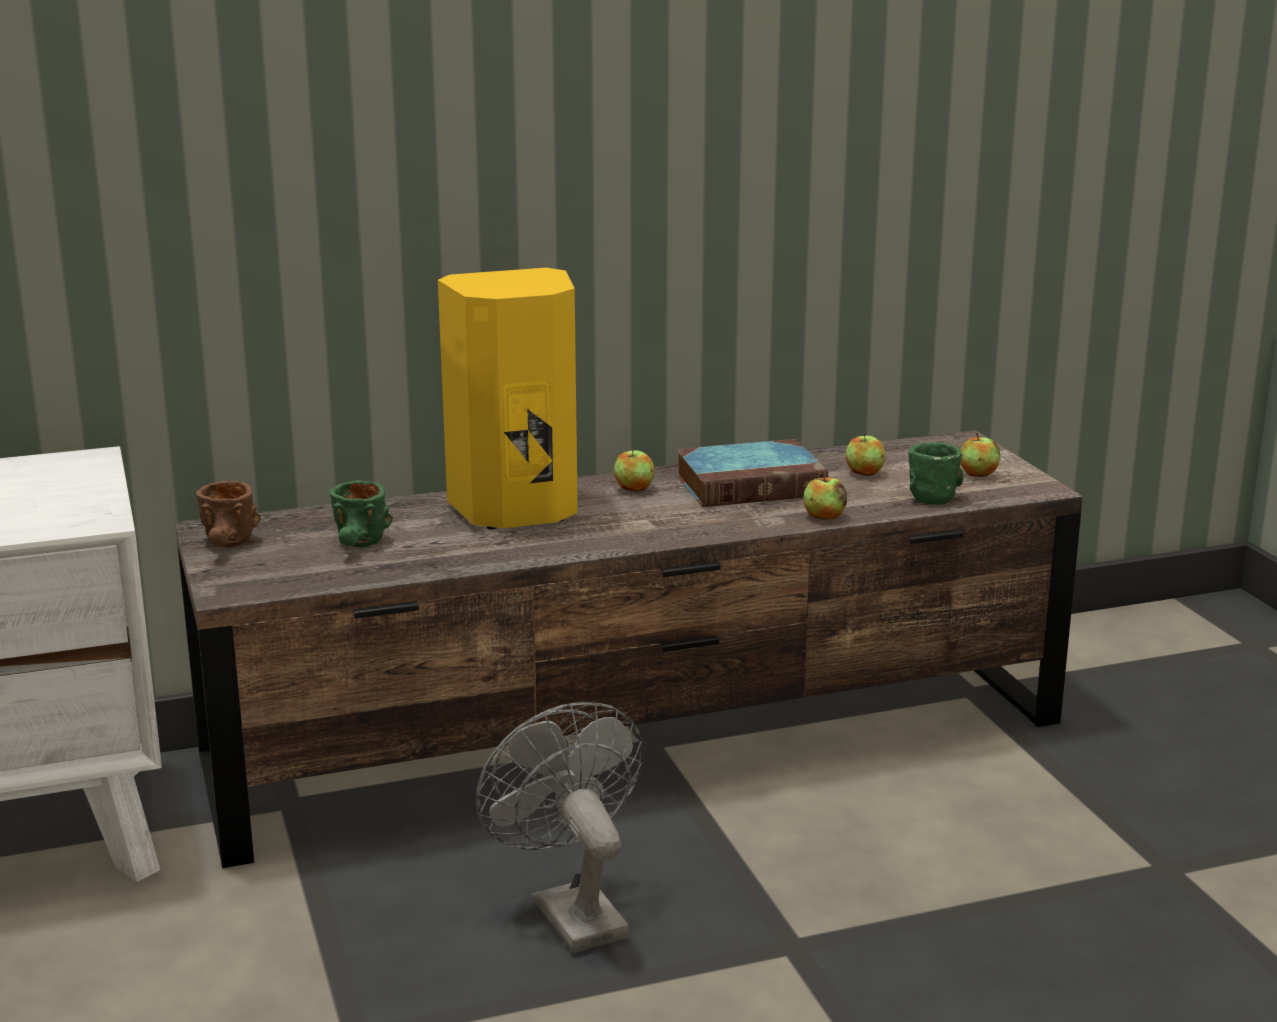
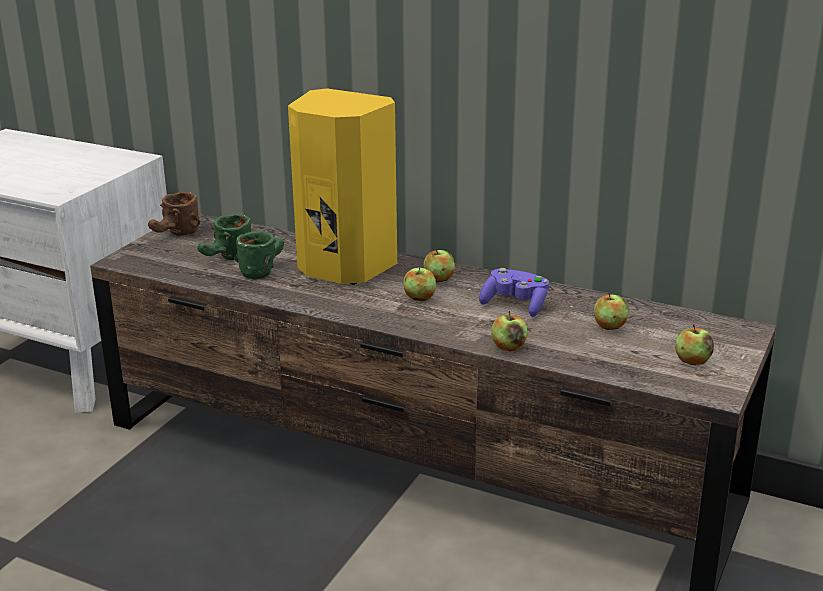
camera: 45 degrees right, 5 degrees up
(570, 911) = (205, 544): grey fan -> none
(654, 509) = (419, 298): none -> apple
(752, 484) = (515, 305): book -> purple game controller
(923, 493) = (616, 359): green mug -> green mug (262, 268)

